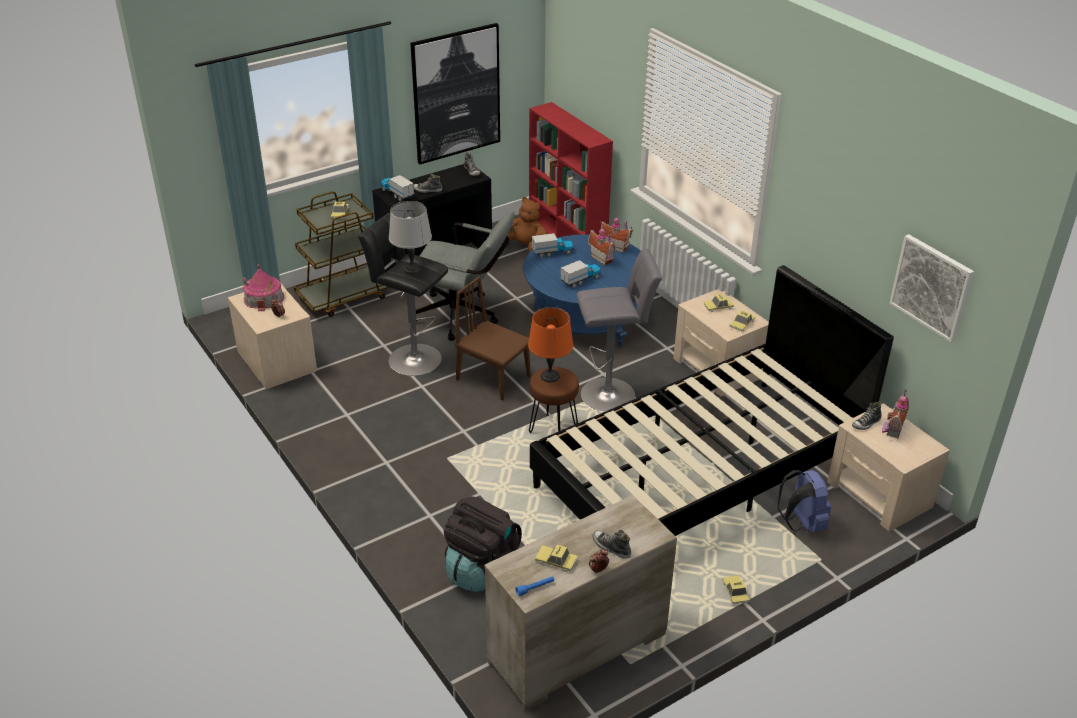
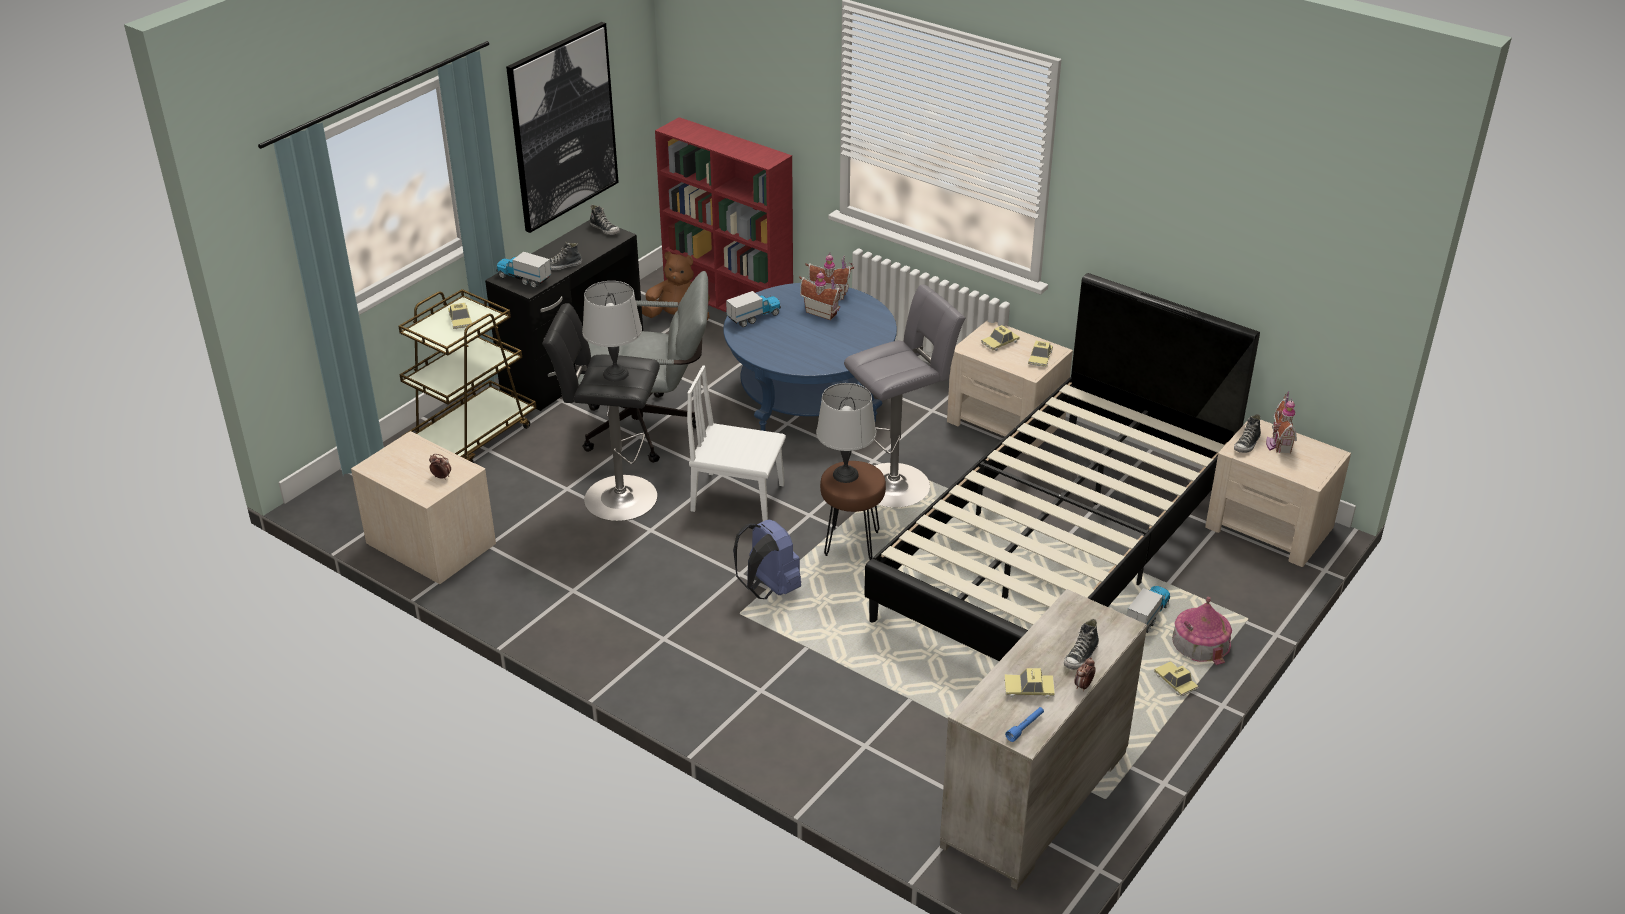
camera: 20 degrees left, 0 degrees up
(264, 298) = (404, 458): toy house -> toy house (1200, 642)
(481, 569) = (865, 738): black backpack -> none
(493, 378) = (738, 497): brown chair -> white chair
(549, 376) = (845, 475): orange table lamp -> grey table lamp
(580, 280) = (812, 345): toy truck -> toy truck (1147, 616)
(611, 547) = (1081, 656): shoe -> shoe turned 75 degrees counterclockwise
(801, 523) = (1203, 583): blue backpack -> blue backpack (768, 589)
(931, 287) = (1305, 263): picture -> none

